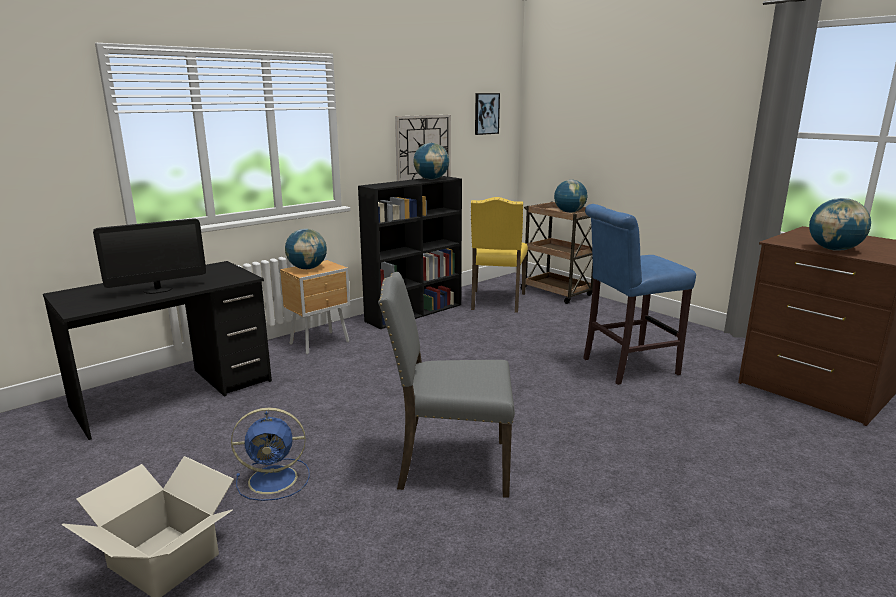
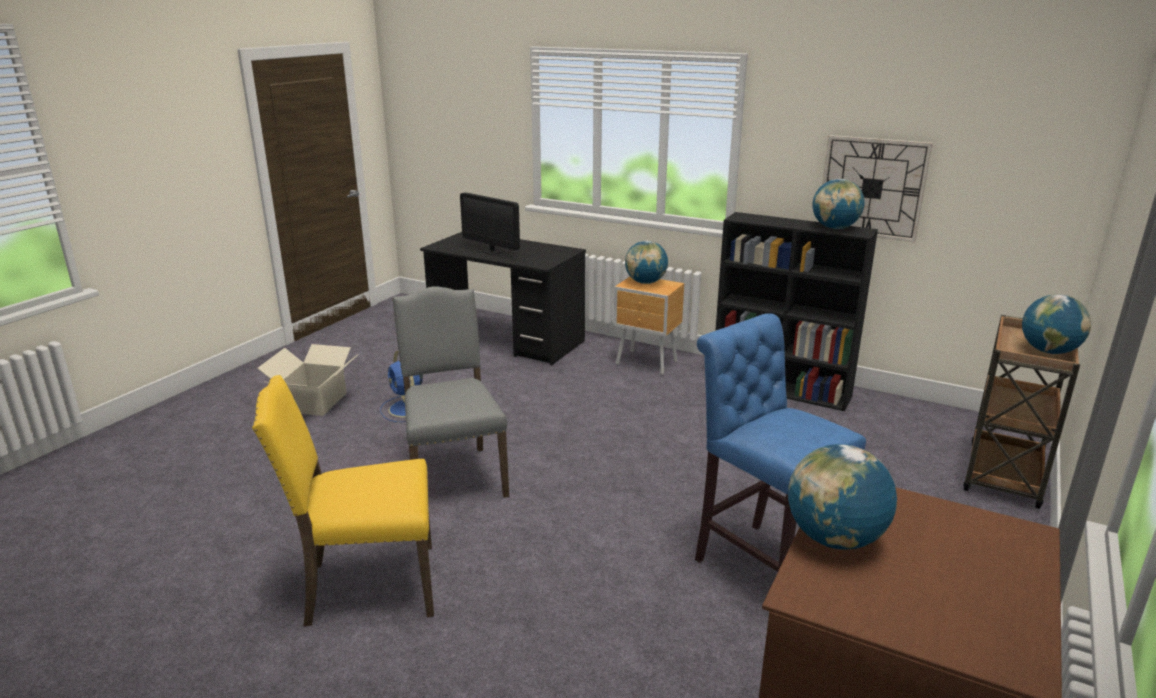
camera: 70 degrees right, 5 degrees up
(486, 113) = (1022, 150): picture -> none
(496, 302) = (891, 433): yellow chair -> yellow chair (367, 586)

